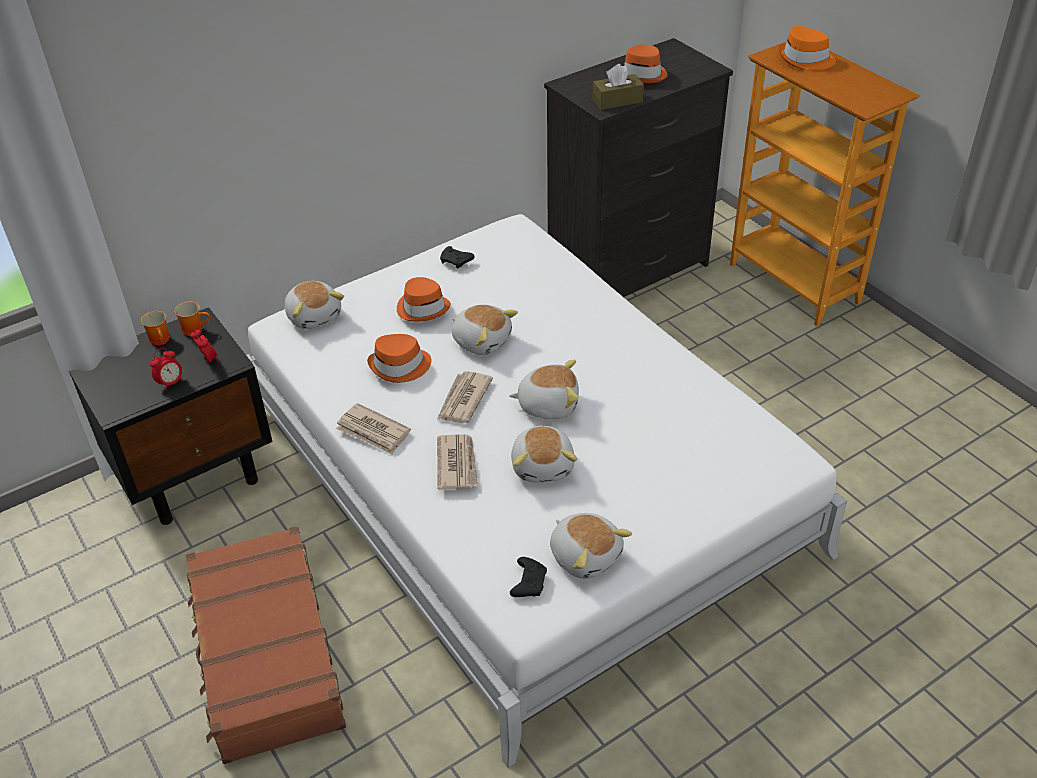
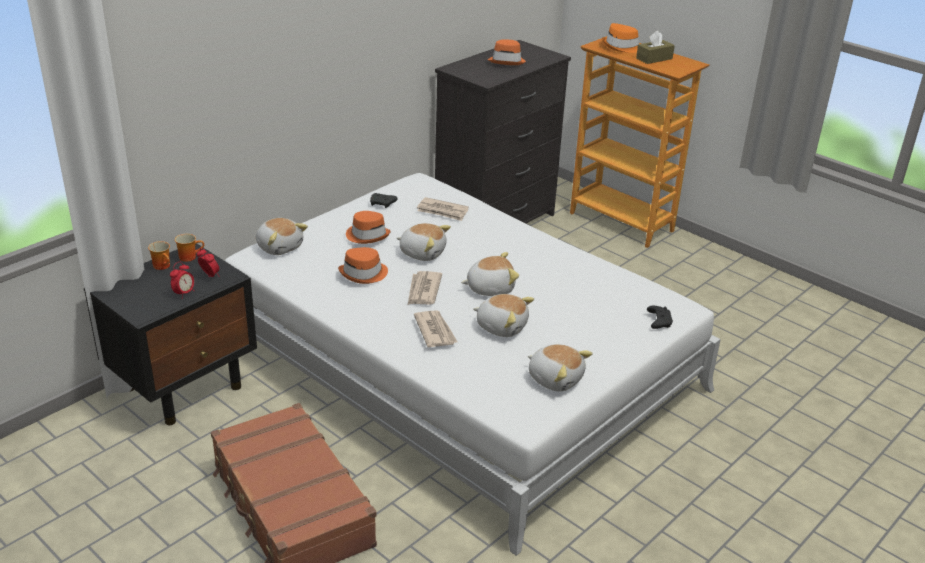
camera: 15 degrees left, 10 degrees down
(373, 432) = (359, 317): newspaper -> newspaper (442, 211)
(528, 582) = (519, 399): black game controller -> black game controller (658, 321)
(543, 465) = (502, 326): plush toy -> plush toy turned 45 degrees counterclockwise
(617, 100) = (495, 76): brown tissue box -> brown tissue box (654, 58)

